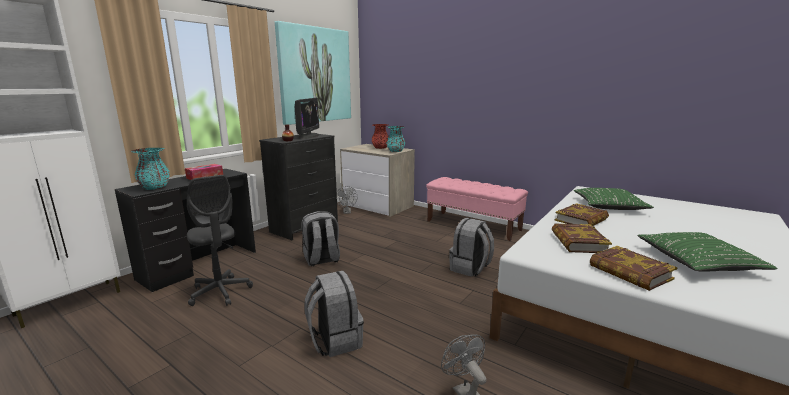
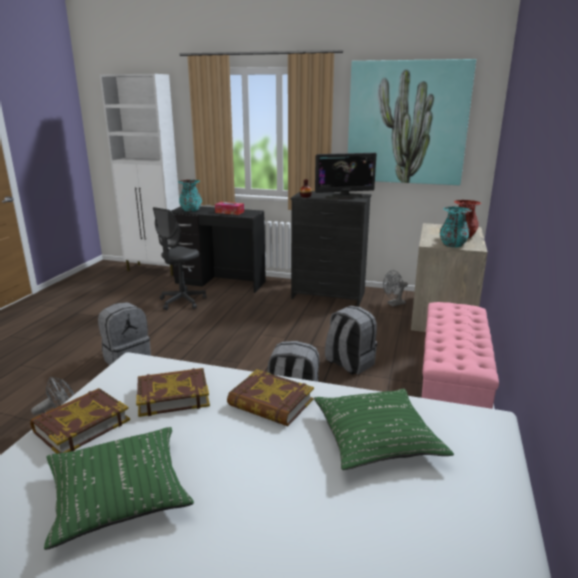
camera: 70 degrees right, 5 degrees up
(322, 260) = (258, 321): grey backpack -> grey backpack (349, 364)

